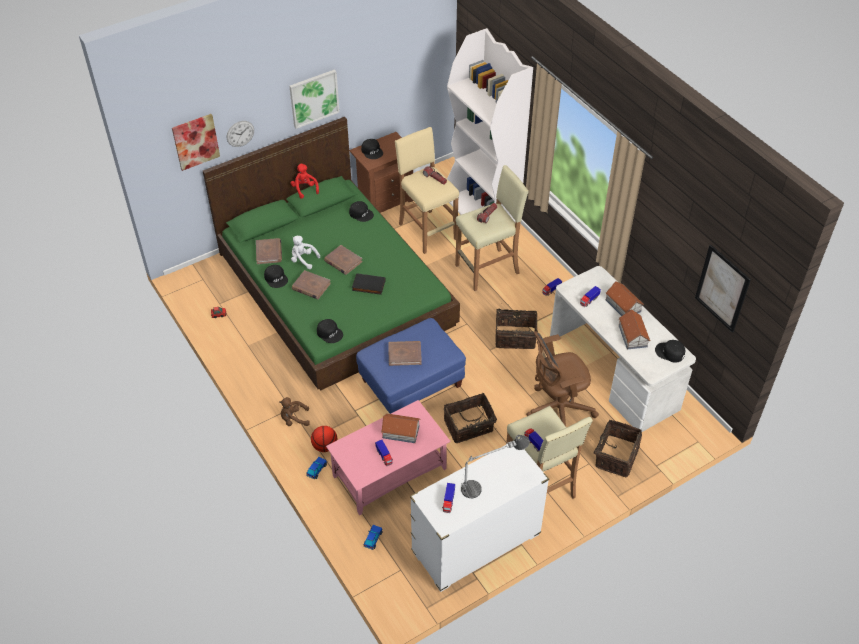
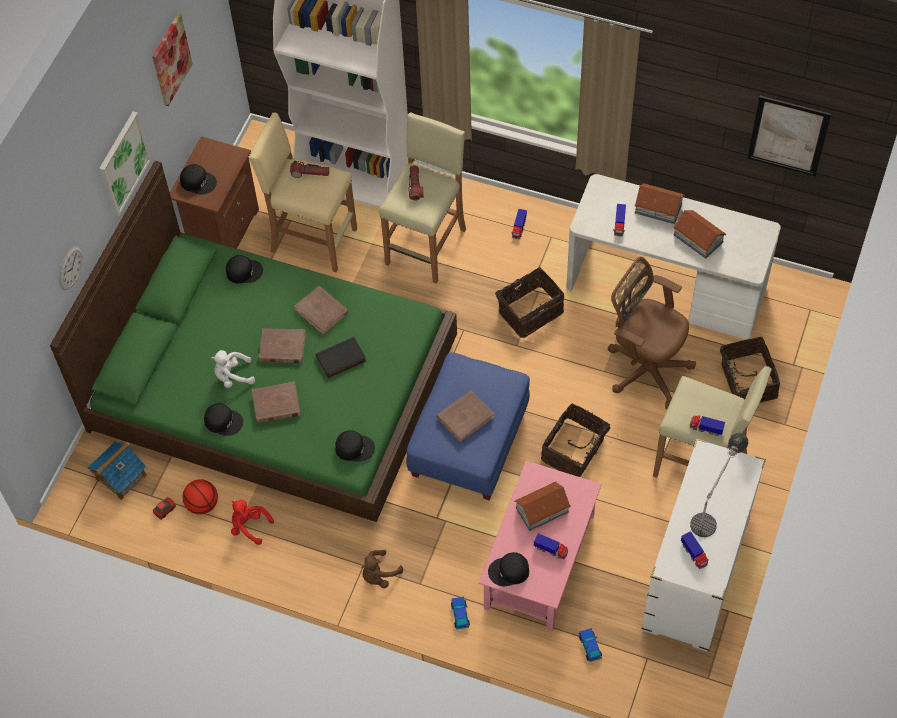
camera: 35 degrees left, 10 degrees up
(195, 141) = (34, 315): picture -> picture (171, 59)
(214, 285) = (121, 477): none -> toy house
(269, 252) = (181, 393): brown book -> brown book (321, 311)
(304, 189) = (153, 283): red plush toy -> red plush toy (249, 526)
(325, 446) = (443, 582): basketball -> basketball (202, 504)
(556, 409) = (645, 368): brown office chair -> brown office chair turned 90 degrees clockwise
(670, 353) = (750, 234): black cap -> black cap (509, 571)

